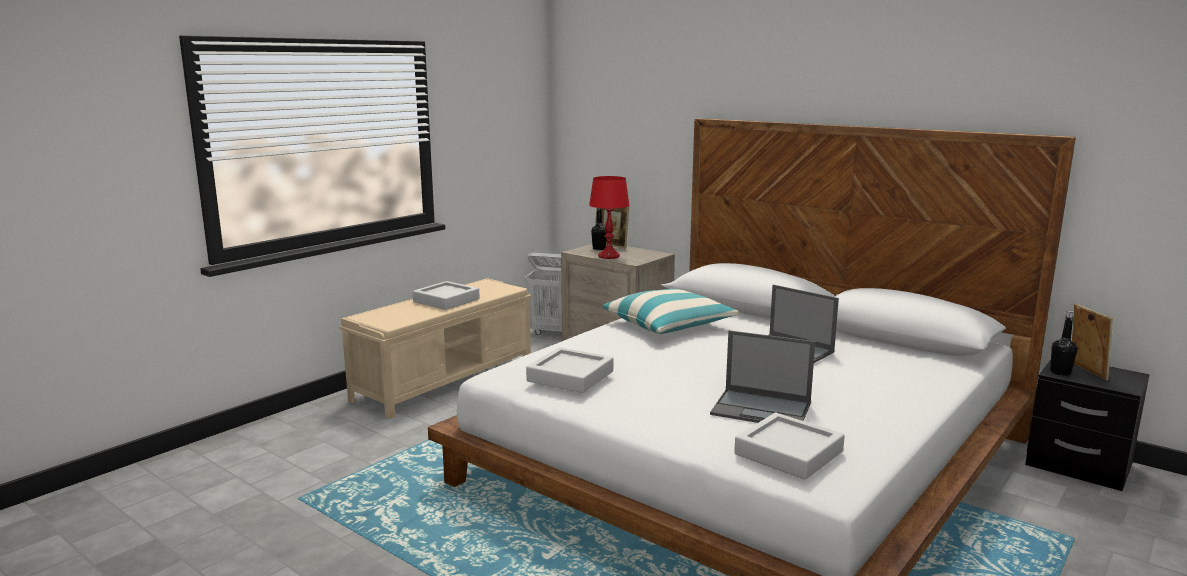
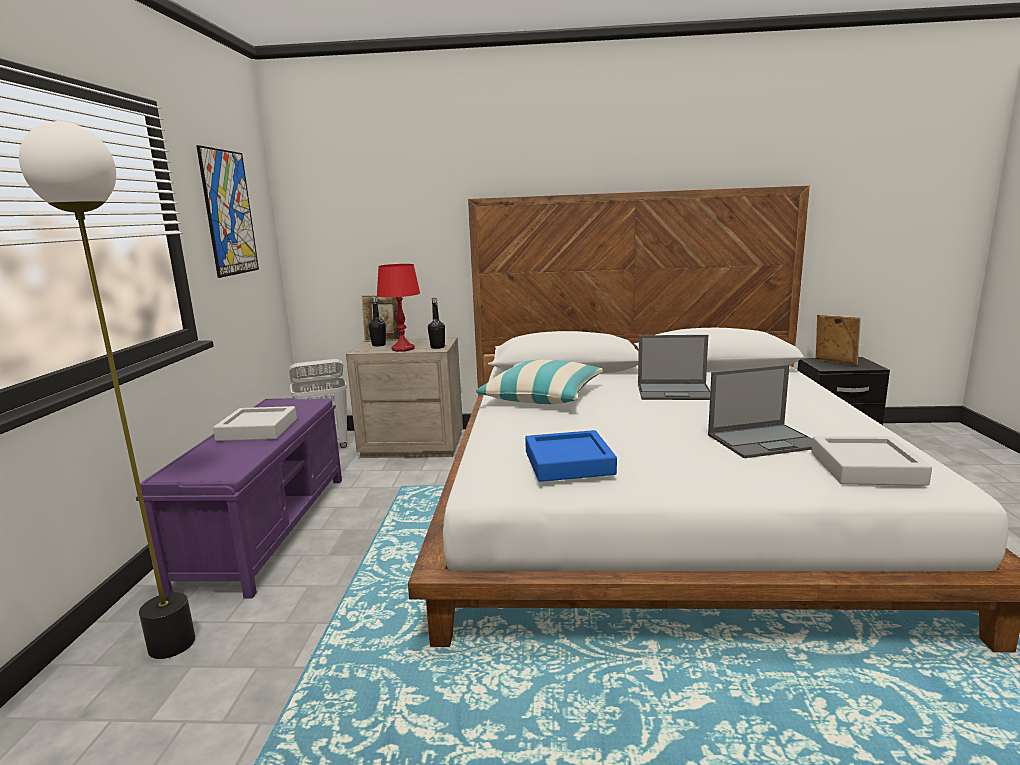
camera: 35 degrees left, 0 degrees up
(327, 427) = (171, 645): none -> floor lamp
(446, 380) = (268, 528): beige bench -> purple bench
(490, 120) = (229, 213): none -> picture
(570, 376) = (569, 463): grey tray -> blue tray
(1060, 372) = (826, 367): black bottle -> black bottle (437, 347)

